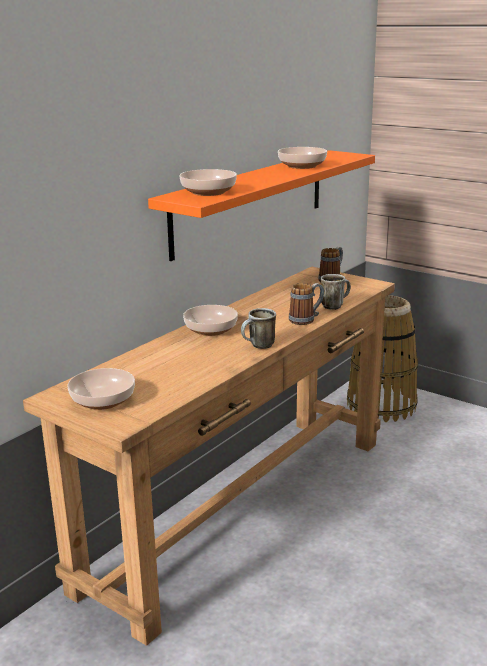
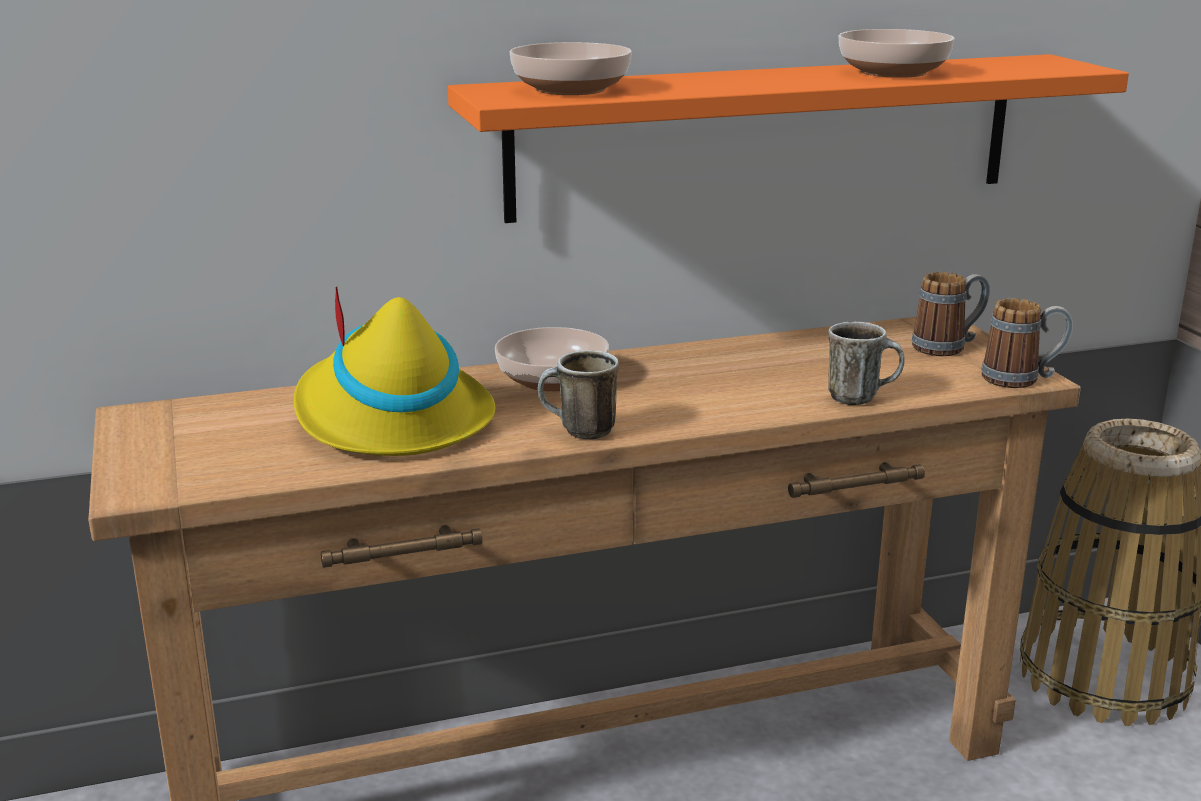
camera: 35 degrees right, 0 degrees up
(102, 400) = (184, 443): bowl -> none
(174, 363) = (390, 418): none -> yellow hat
(306, 319) = (756, 408): mug -> mug (1022, 379)

